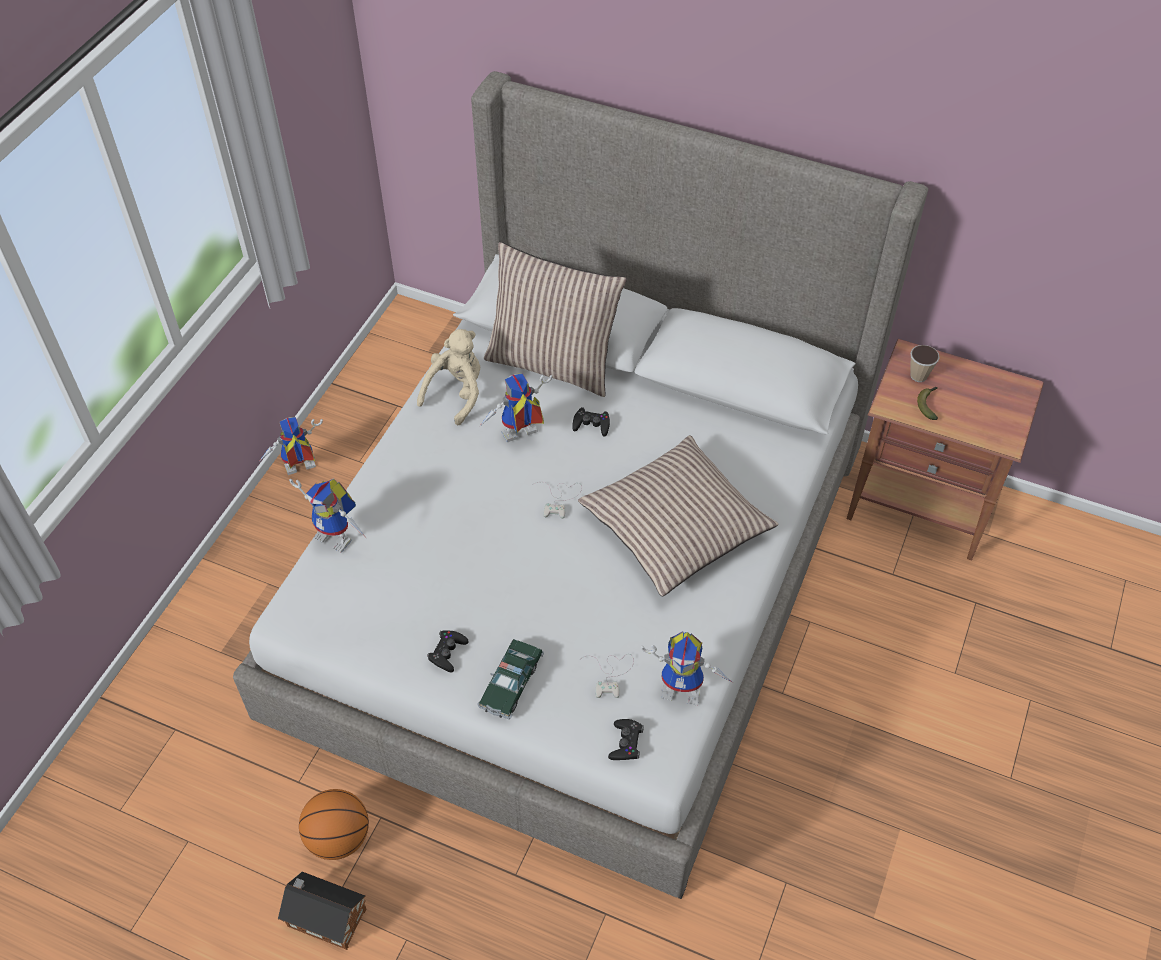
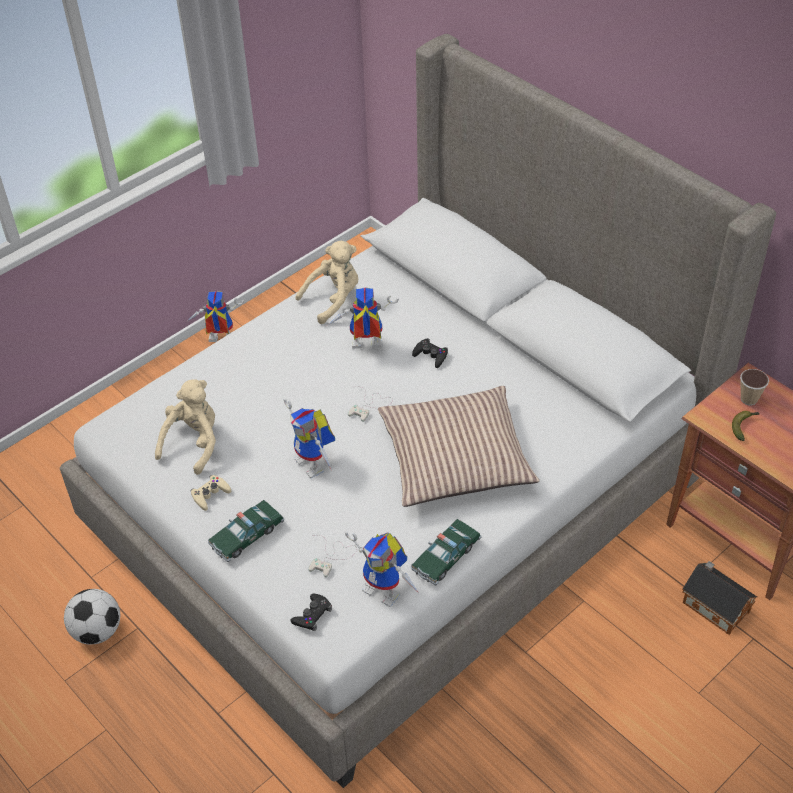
camera: 25 degrees right, 5 degrees down
(324, 915) = (55, 686): toy house -> toy house (714, 605)
(338, 837) = (97, 631): basketball -> football
(339, 536) = (179, 380): toy robot -> toy robot (315, 464)
(396, 602) = (194, 443): none -> beige plush toy
(447, 652) = (210, 495): black game controller -> beige game controller
(553, 362) = (427, 297): pillow -> none
(722, 632) = (446, 557): none -> toy car

